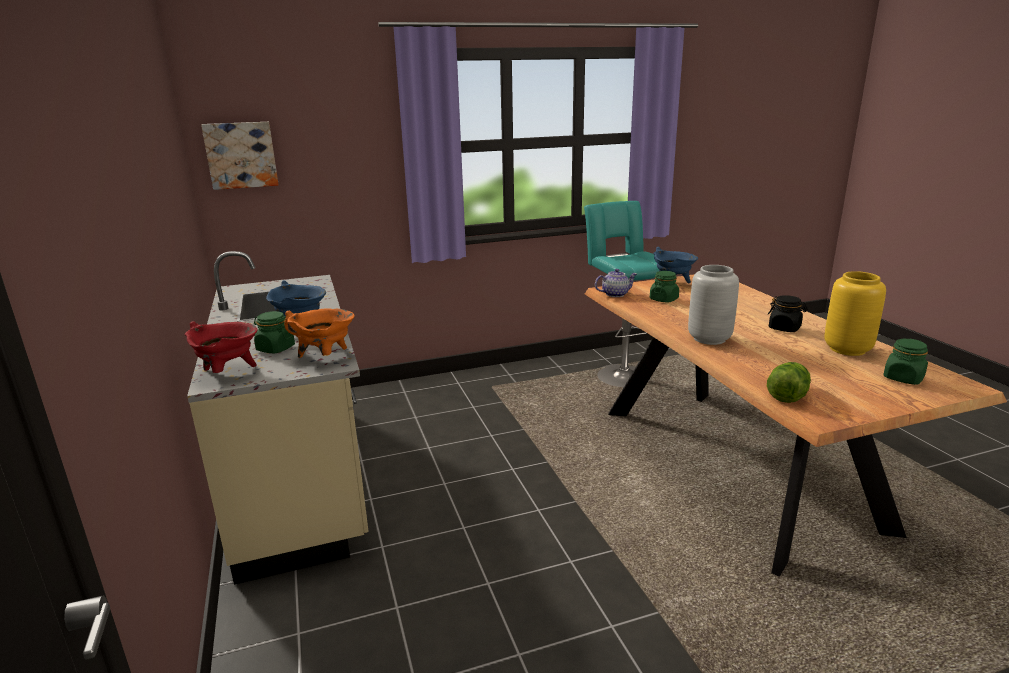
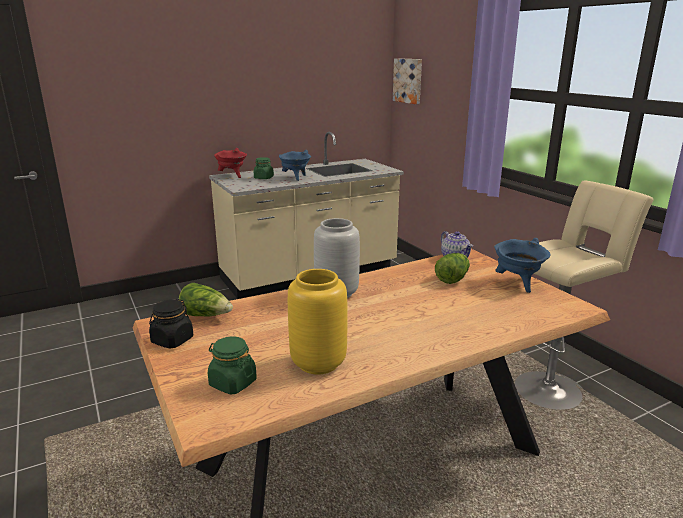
camera: 80 degrees right, 0 degrees up
(325, 357) = (250, 186): orange cooking pot -> none
(621, 374) = (551, 388): turquoise stool -> beige stool
(664, 299) = (452, 278): green jar -> lettuce
(784, 328) = (381, 334): black jar -> black jar (172, 340)

